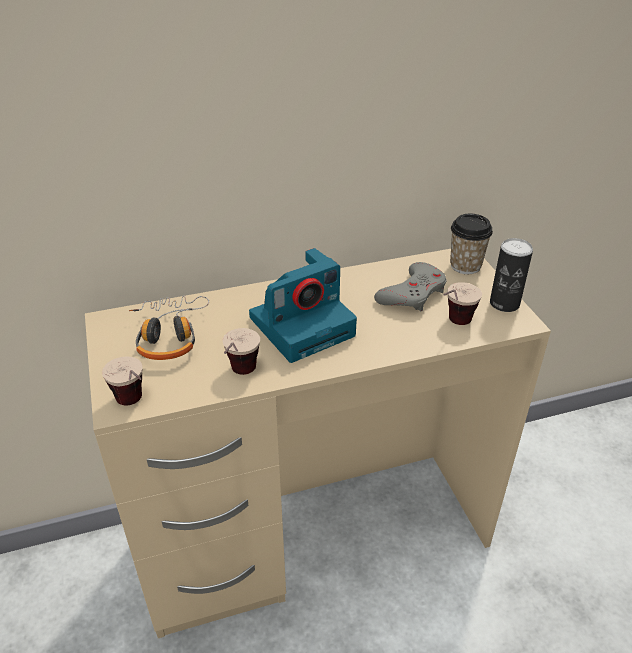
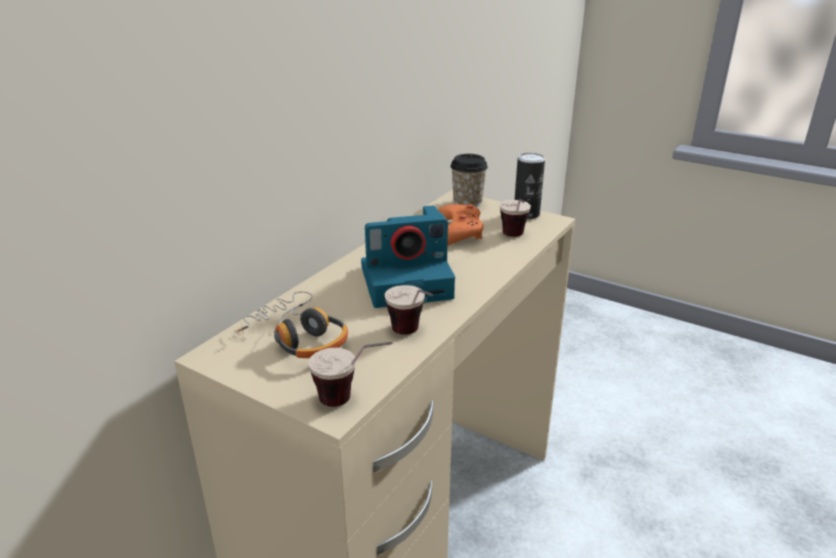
camera: 40 degrees left, 10 degrees down
(303, 325) = (408, 281): camera -> camera turned 60 degrees clockwise
(413, 293) = (458, 231): grey game controller -> orange game controller

